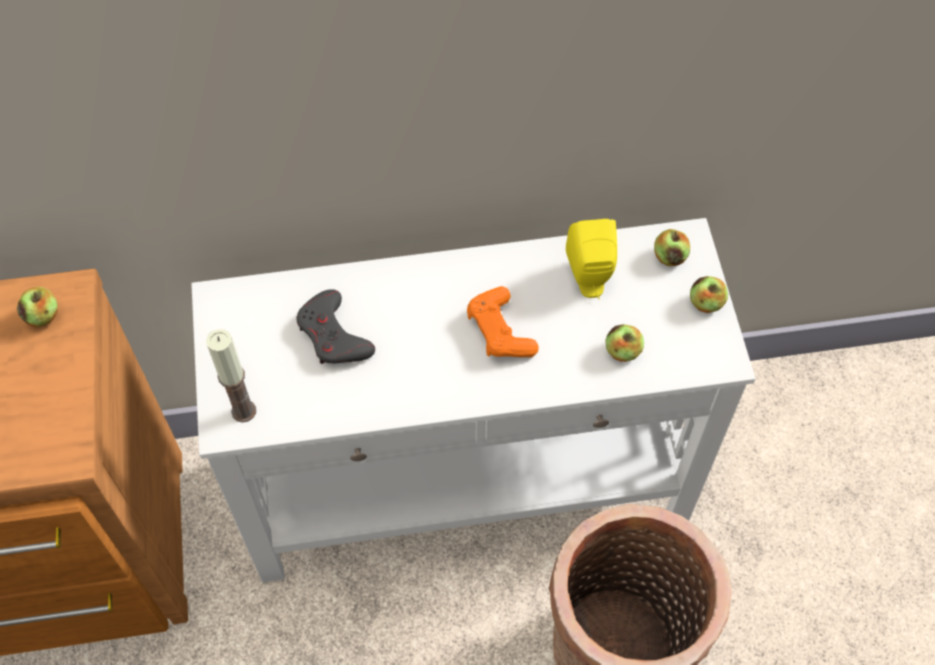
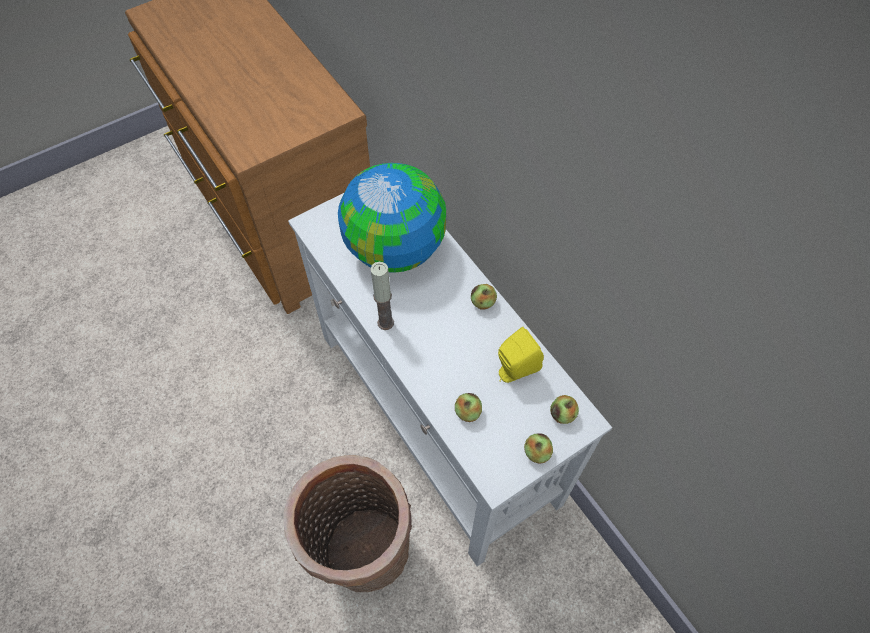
camera: 65 degrees right, 0 degrees up
(43, 316) = (323, 108): apple -> apple (483, 303)
(243, 411) = (323, 227): candle -> candle (385, 322)
(333, 335) = (395, 248): grey game controller -> globe
(500, 331) = (444, 333): orange game controller -> none

